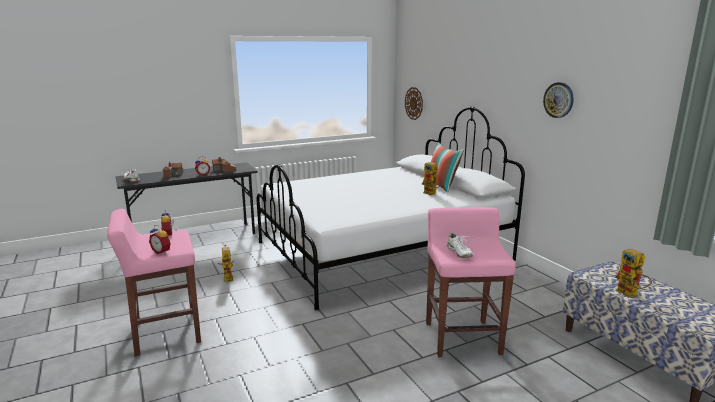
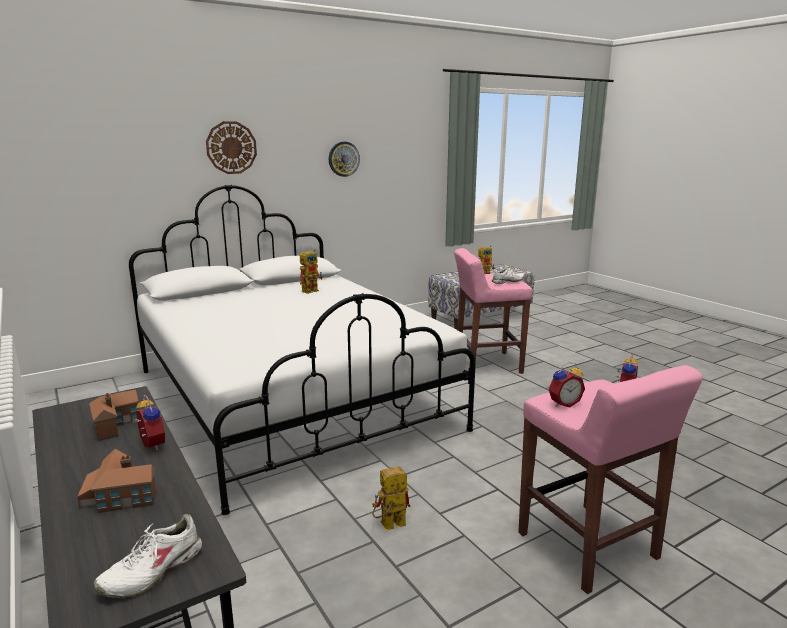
camera: 95 degrees left, 0 degrees up
(414, 103) = (63, 204): wall clock -> wall clock (231, 147)
(441, 186) = (279, 286): pillow -> none

